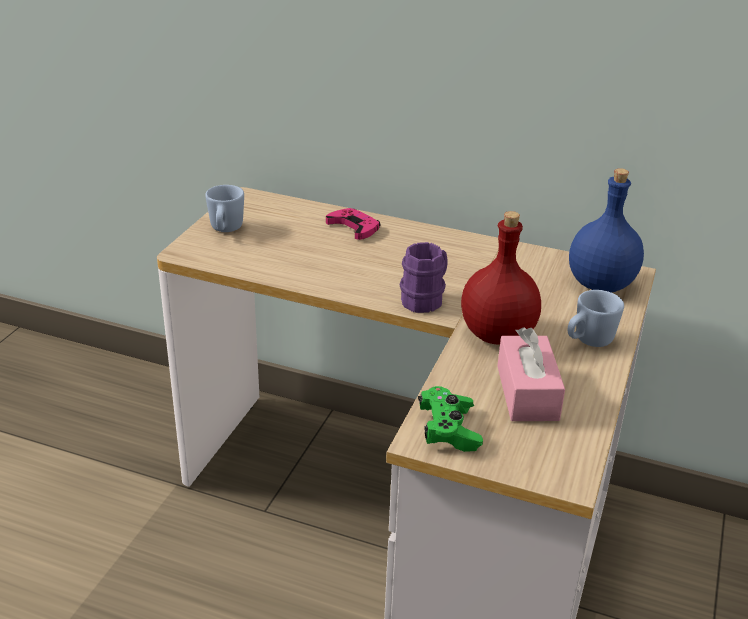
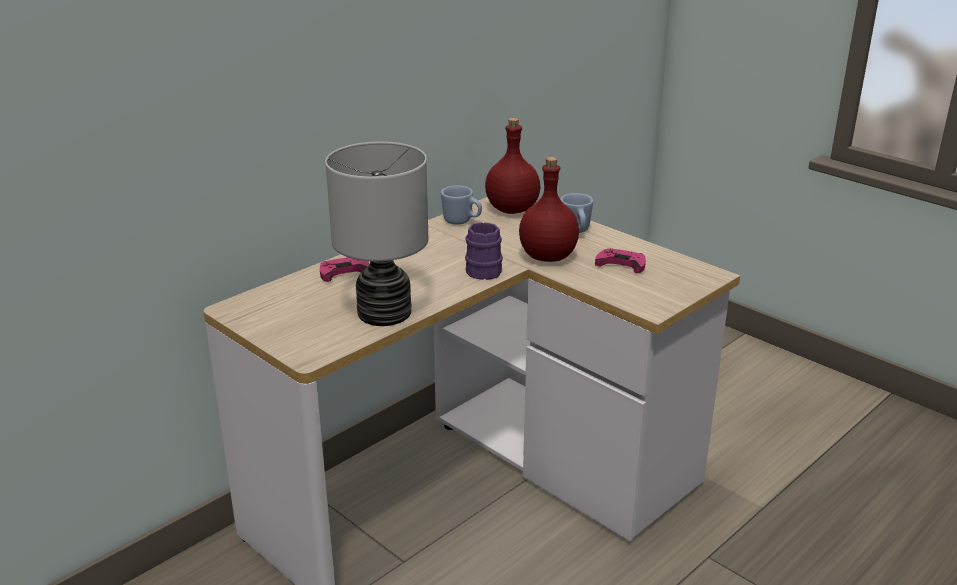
camera: 65 degrees left, 5 degrees down
(225, 230) = (286, 330): blue mug -> blue mug (462, 222)
(287, 267) = (384, 313): none -> grey table lamp
(448, 430) = (647, 298): green game controller -> none
(527, 393) = (621, 264): pink tissue box -> pink game controller
(601, 284) = (512, 209): blue bottle -> red bottle

